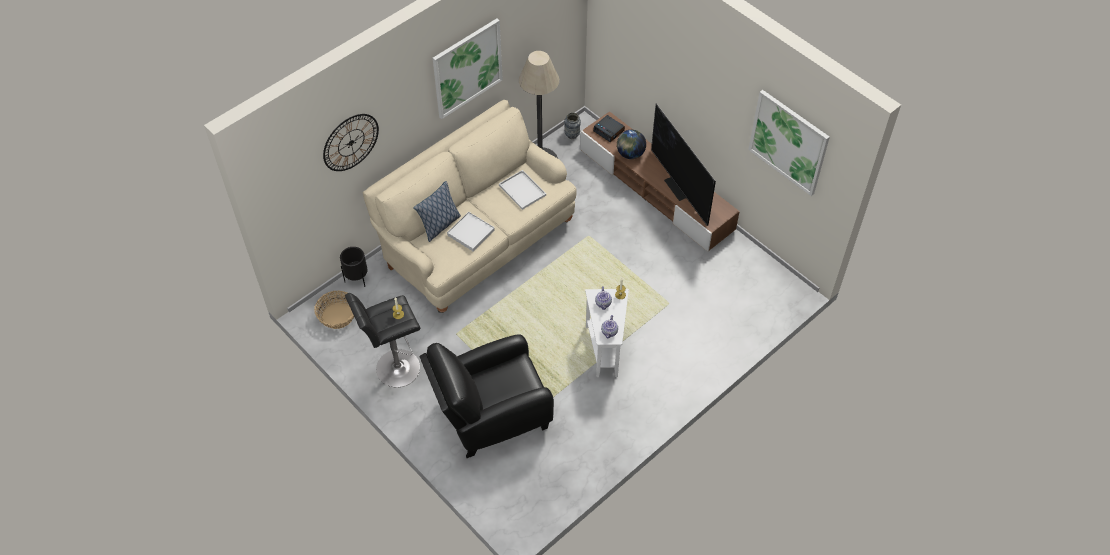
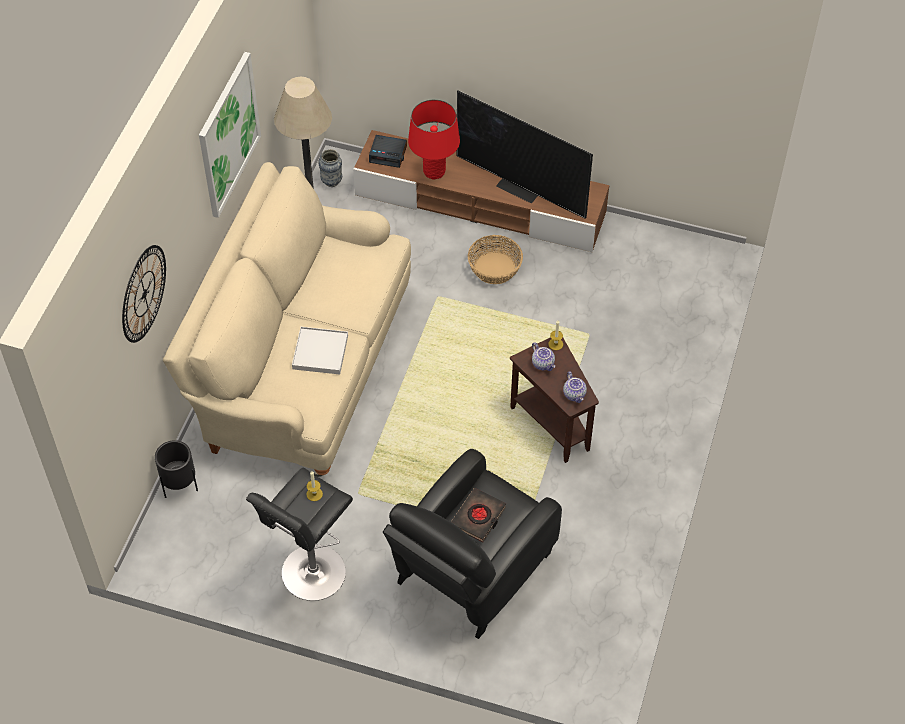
camera: 30 degrees left, 0 degrees up
(338, 316) = (187, 545): basket -> basket (495, 268)
(439, 225) = (273, 361): pillow -> none
(499, 380) = (478, 517): none -> black book
(521, 190) = (346, 271): white tray -> none
(605, 348) = (552, 422): white side table -> brown side table
(630, 154) = (434, 172): globe -> red table lamp
(788, 142) = (676, 66): picture -> none

